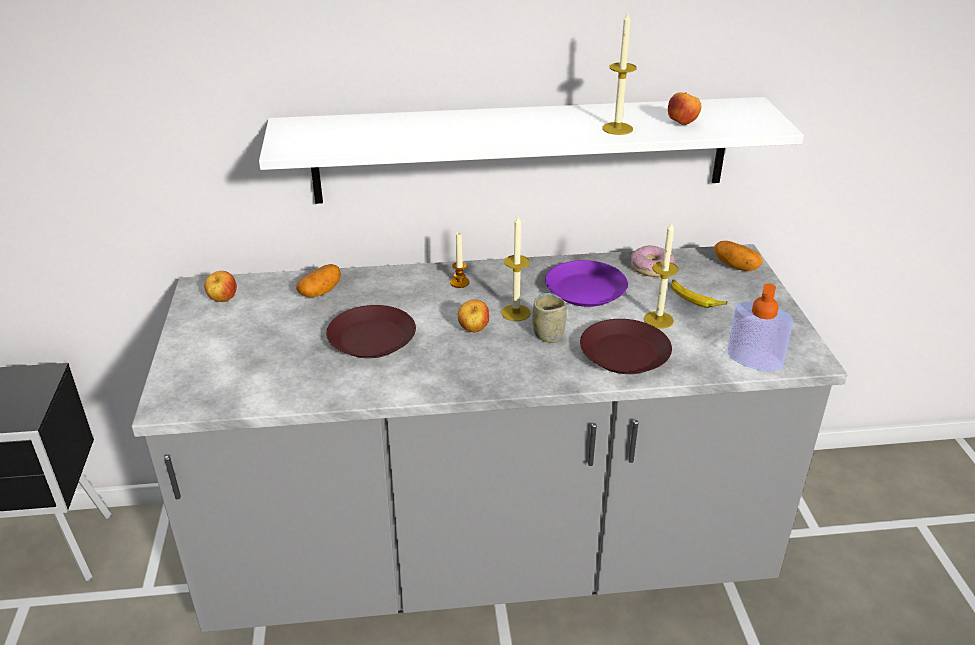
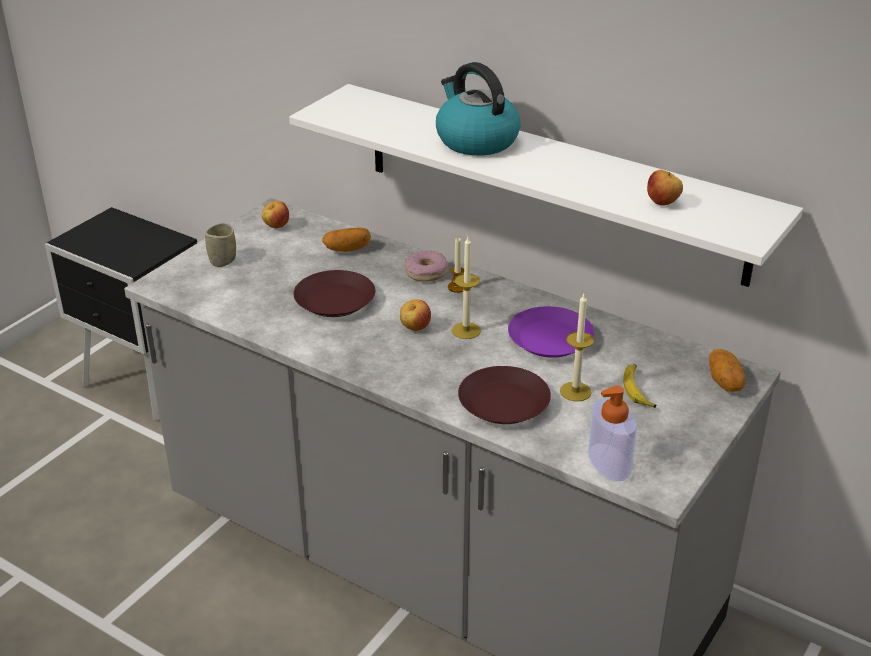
camera: 40 degrees right, 0 degrees up
(467, 126) = (475, 140): none -> kettle
(548, 335) = (466, 359): cup -> cup (222, 260)
(617, 128) = (595, 187): candle -> none
(651, 267) = (640, 347): donut -> donut (426, 272)

